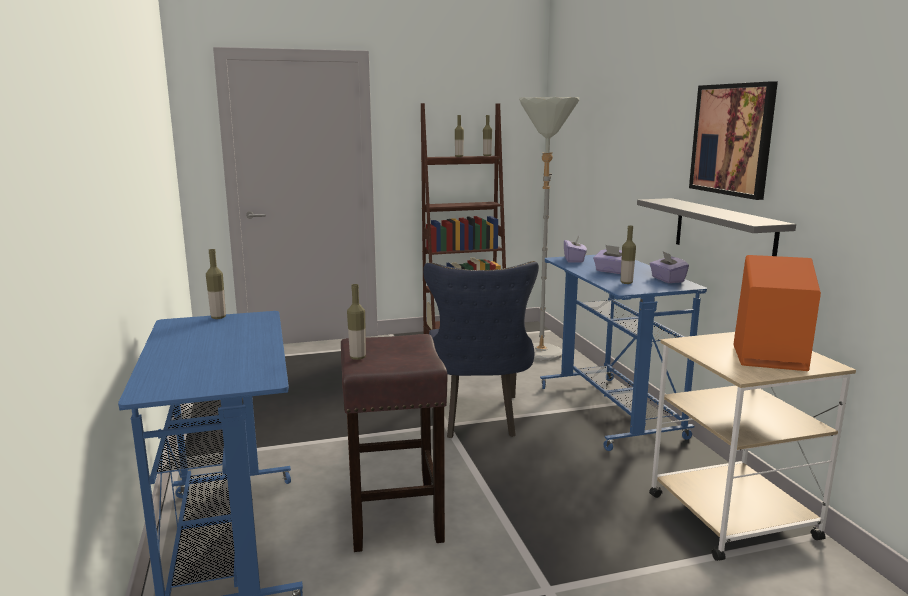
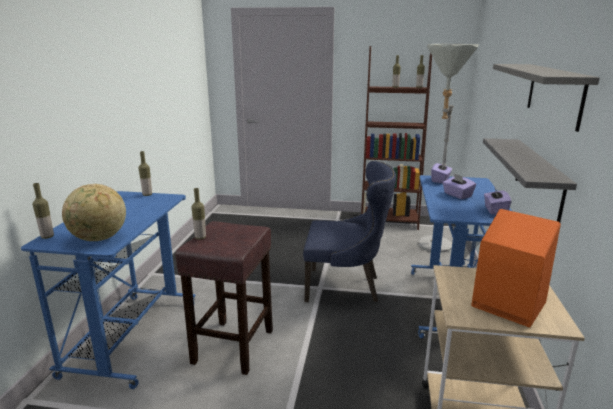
camera: 25 degrees right, 5 degrees up
(236, 374) = (99, 239): none -> globe
(477, 417) = (345, 286): blue chair -> blue chair turned 105 degrees counterclockwise
(626, 283) = (454, 208): bottle -> bottle (47, 237)
(732, 139) = (554, 94): picture -> grey shelf

